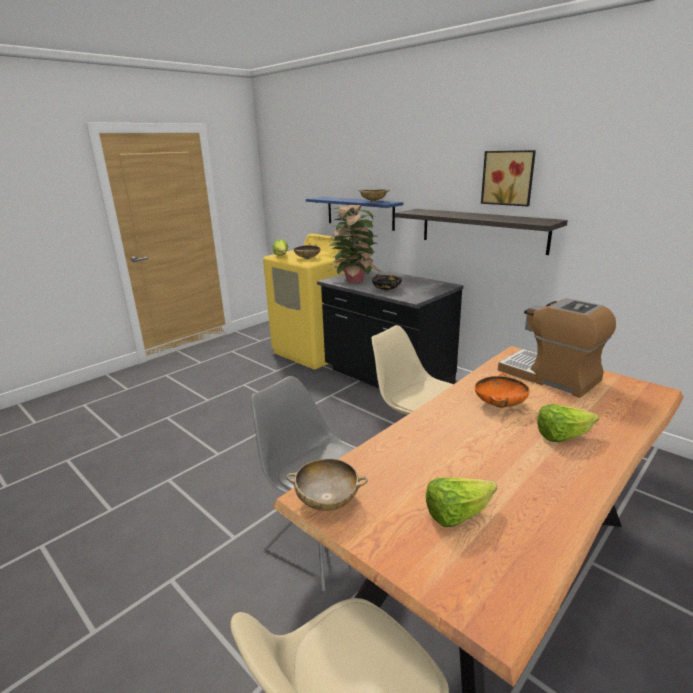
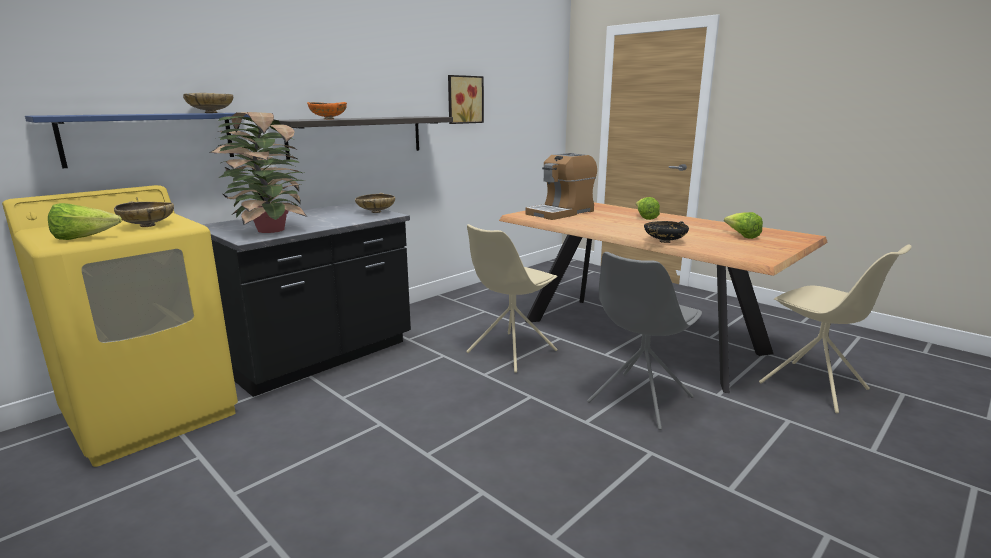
camera: 90 degrees left, 5 degrees down
(327, 500) = (760, 256): beige bowl -> beige bowl (375, 212)
(386, 290) = (341, 221): black bowl -> black bowl (664, 241)
(499, 404) = (609, 223): orange bowl -> orange bowl (328, 119)
(508, 178) = (374, 78): picture -> picture (464, 99)

